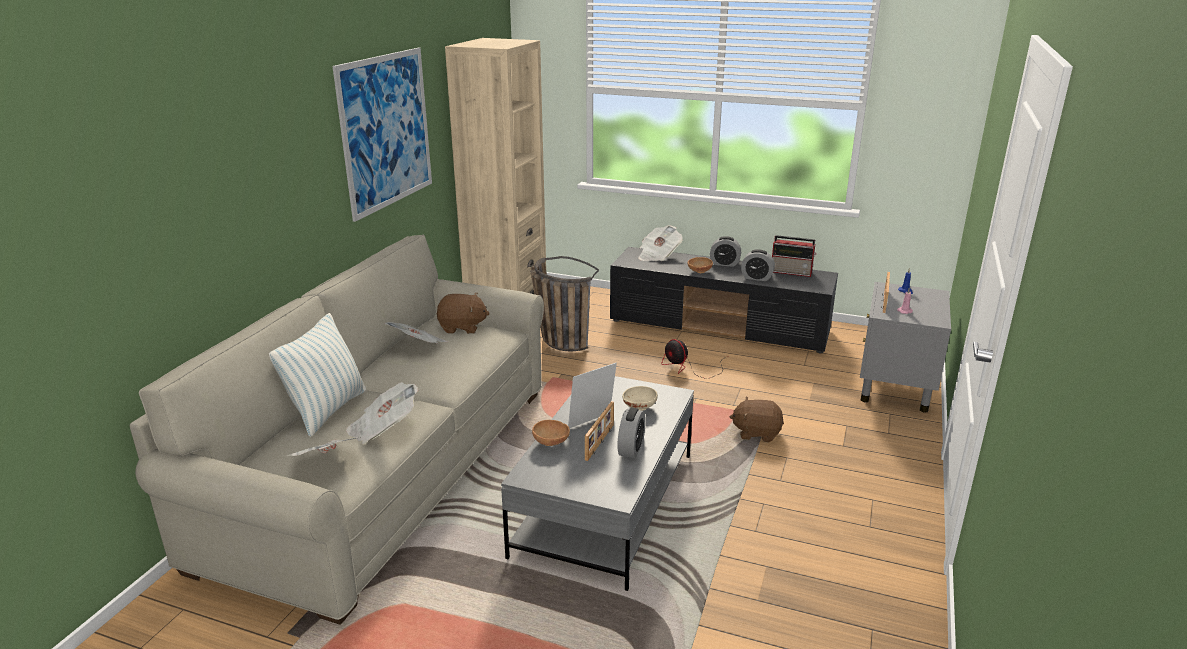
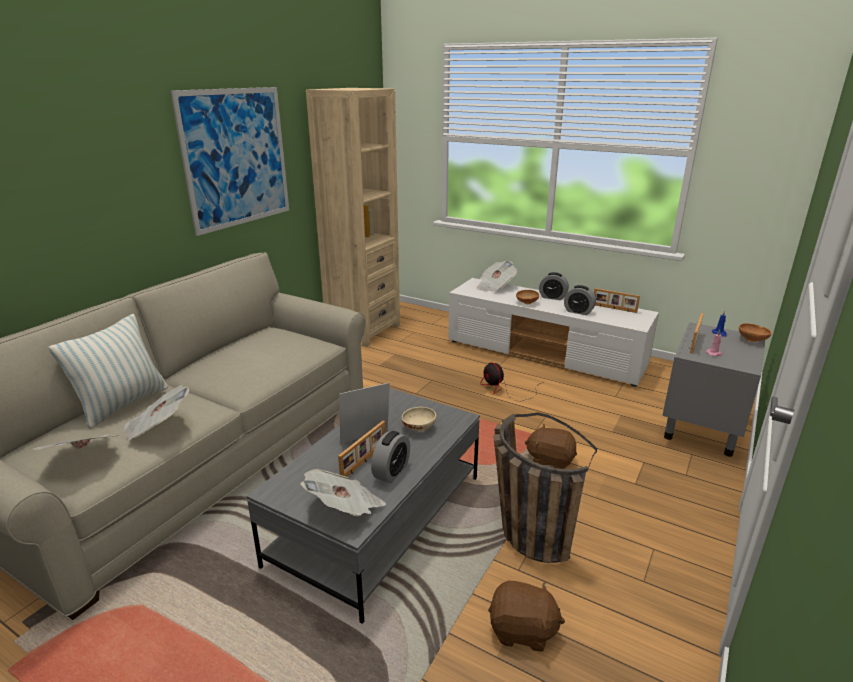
camera: 10 degrees right, 0 degrees up
(418, 346) = (238, 351): newspaper -> newspaper (345, 509)
(462, 327) = (287, 337): brown plush toy -> brown plush toy (522, 630)
(551, 443) = (317, 457): brown bowl -> brown bowl (752, 340)
(557, 338) = (397, 353): basket -> basket (523, 529)
(720, 326) = (546, 354): black tv stand -> white tv stand
(792, 272) = (614, 308): radio -> picture frame

